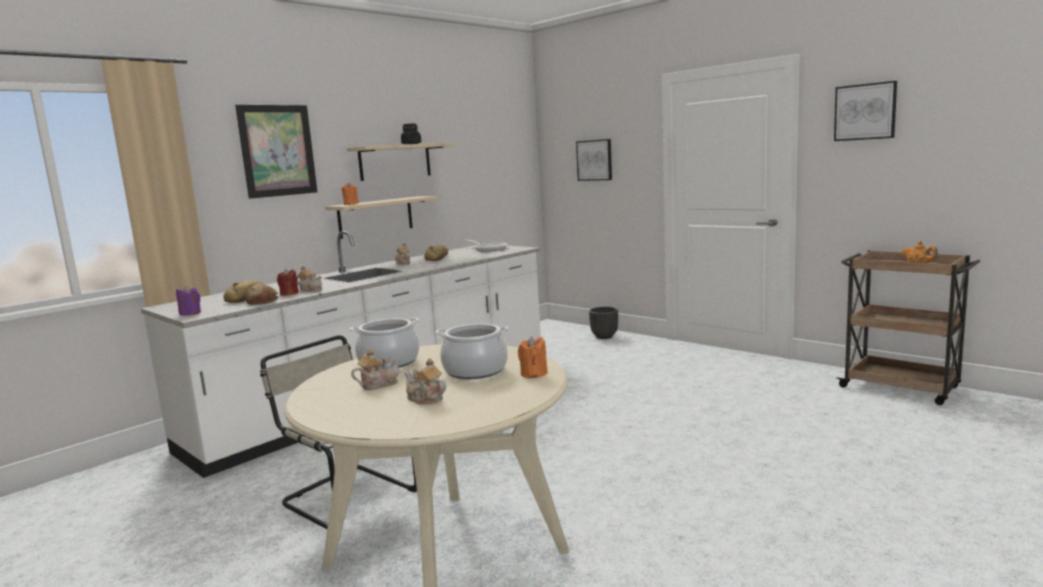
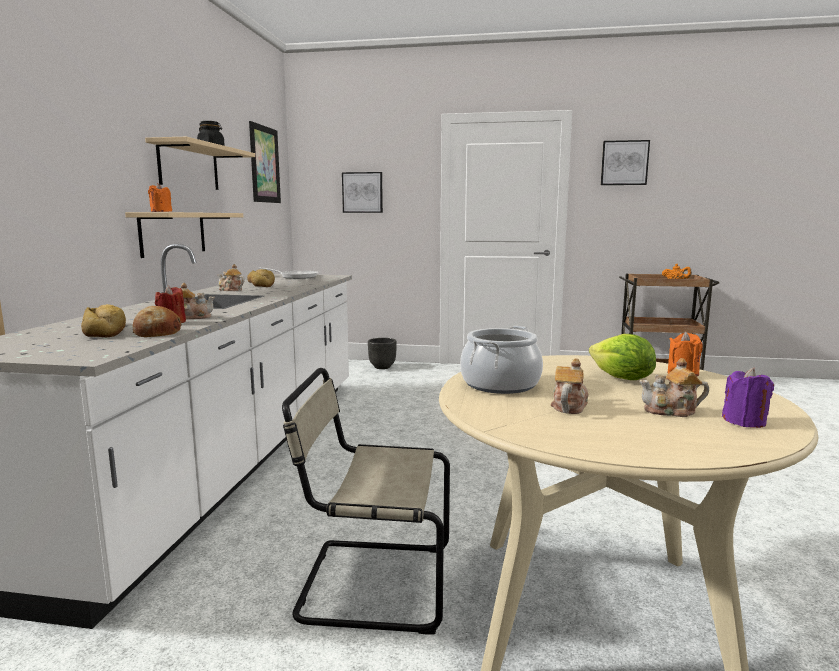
camera: 35 degrees left, 0 degrees up
(190, 313) = (63, 355): purple candle -> purple candle (744, 421)
(277, 150) = (72, 122): picture -> picture (264, 164)
(475, 371) = (621, 379): cooking pot -> lettuce

